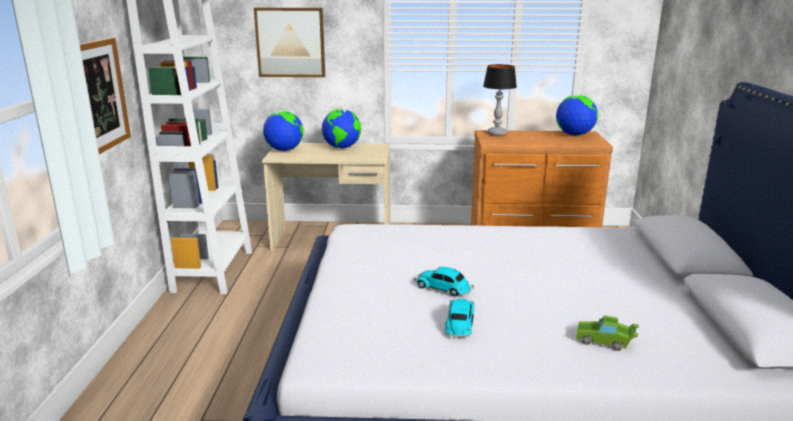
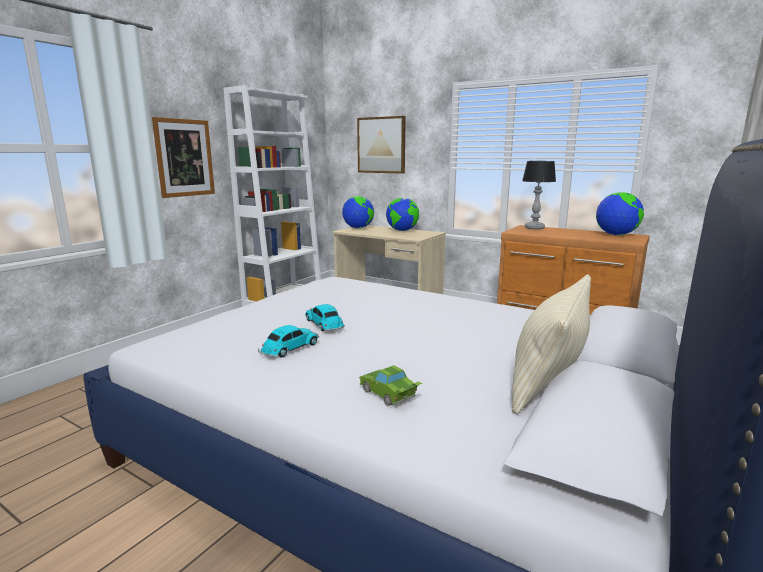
camera: 30 degrees right, 5 degrees down
(674, 292) = (548, 378): none -> beige pillow

